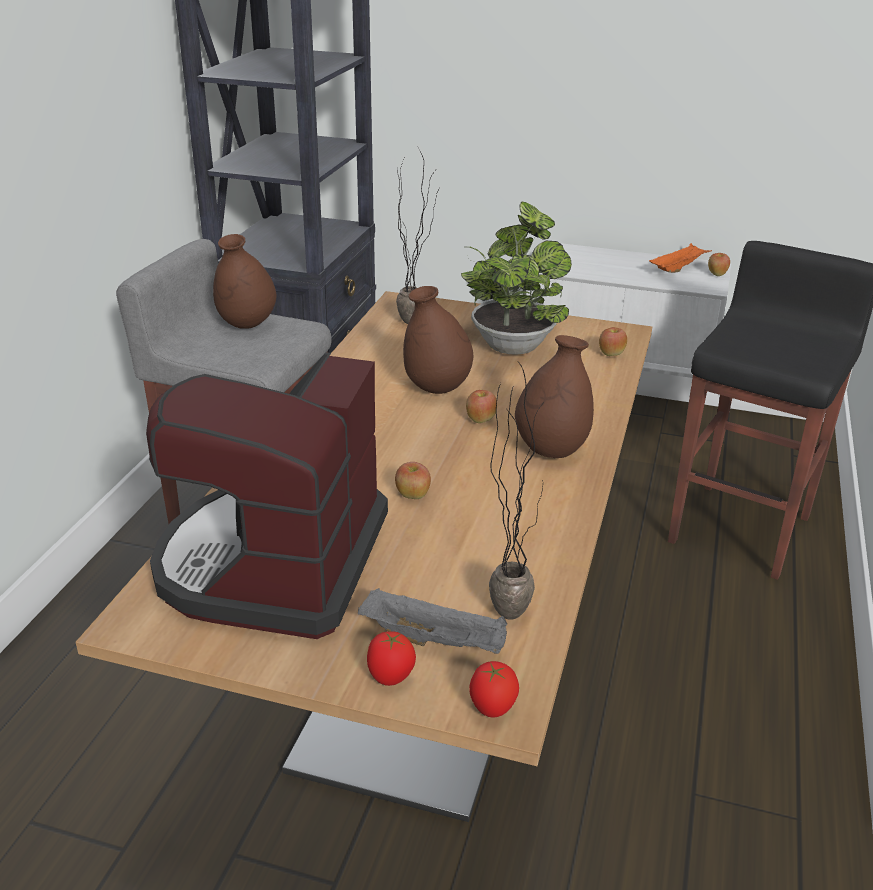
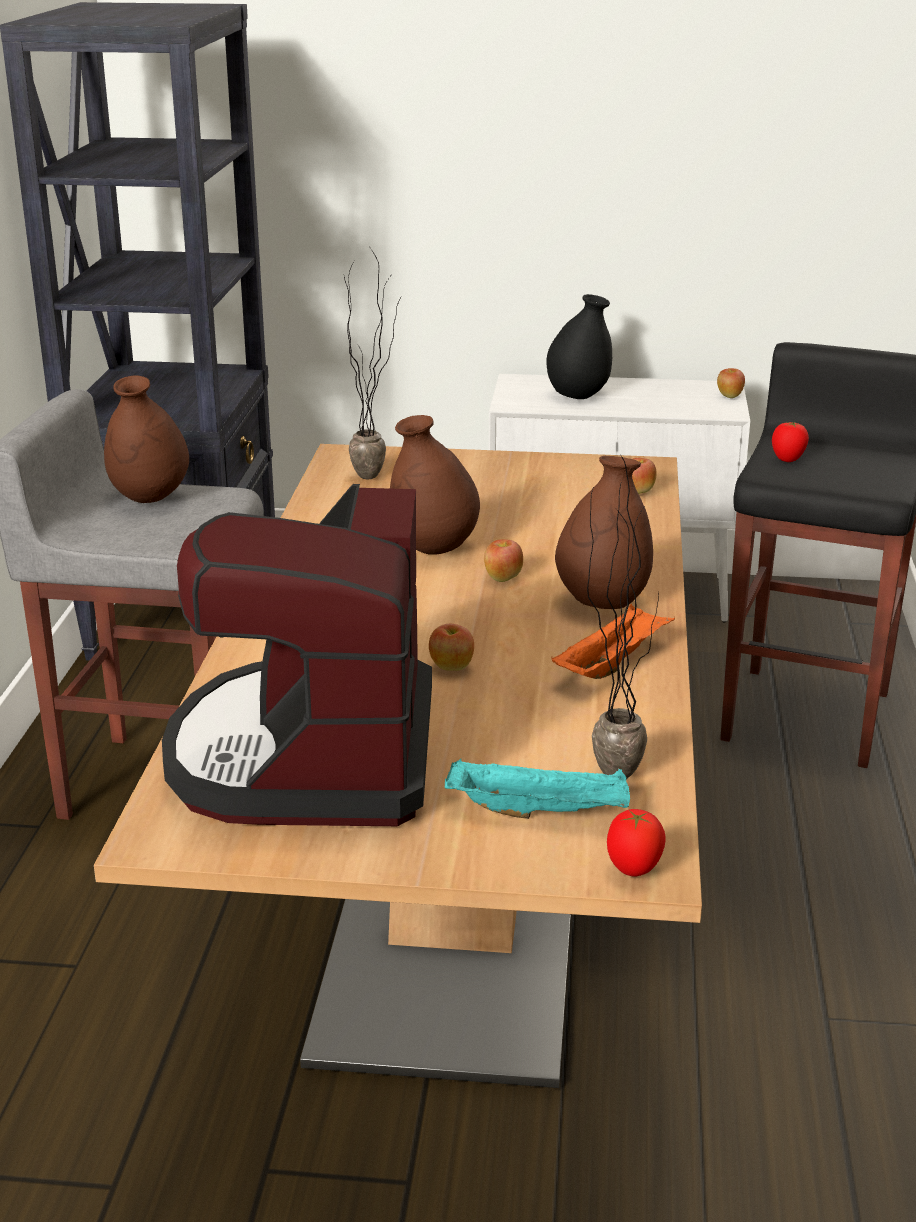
camera: 10 degrees left, 5 degrees down
(390, 678) = (502, 854): tomato -> tomato (787, 460)
(435, 640) = (540, 811): grey tray -> turquoise tray
(513, 343) = (510, 490): potted plant -> none
(599, 264) = (578, 395): none -> black vase
(678, 268) = (679, 393): orange tray -> orange tray (612, 663)

